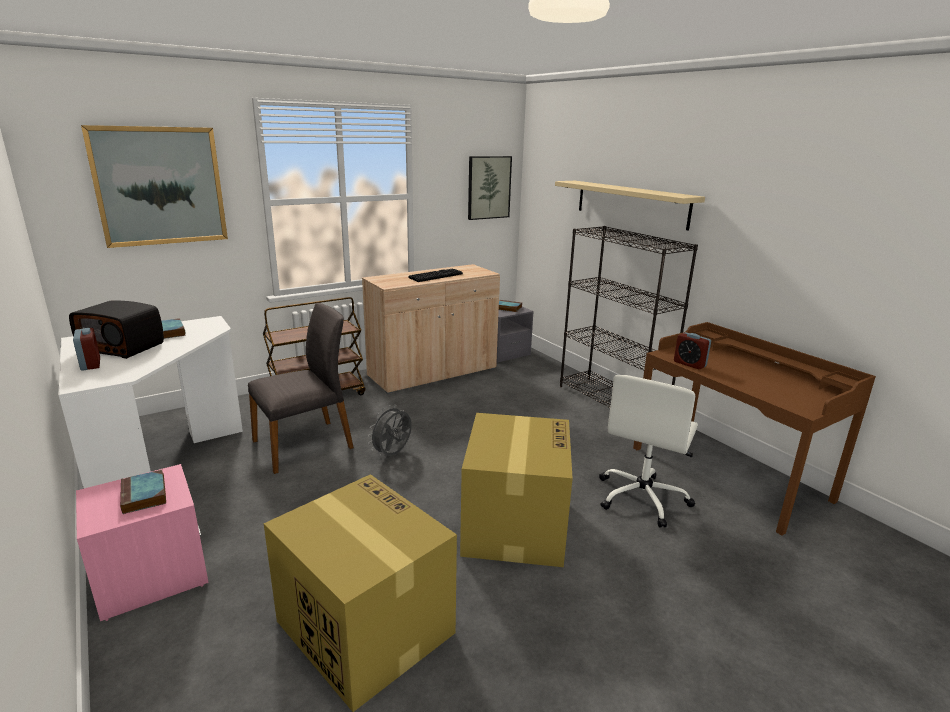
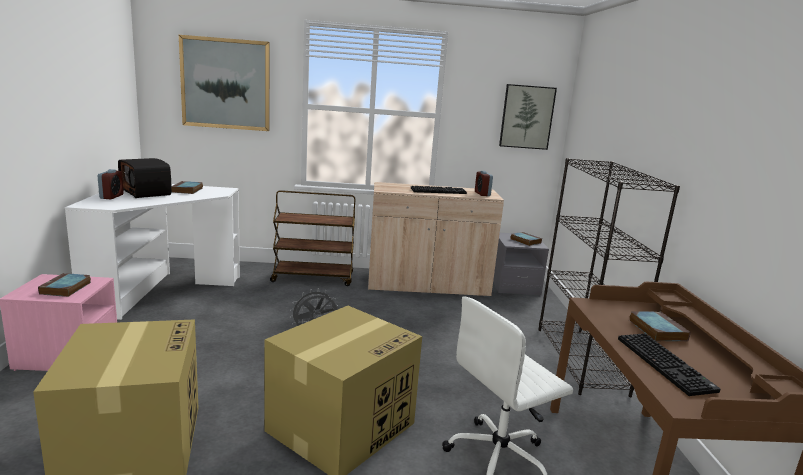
camera: 30 degrees right, 5 degrees down
(304, 444) = (261, 307): grey chair -> none
(630, 203) = (637, 137): beige shelf -> none
(689, 364) = (604, 319): alarm clock -> alarm clock (482, 194)
(724, 362) = (656, 329): none -> book
(763, 386) = (666, 364): none -> keyboard

